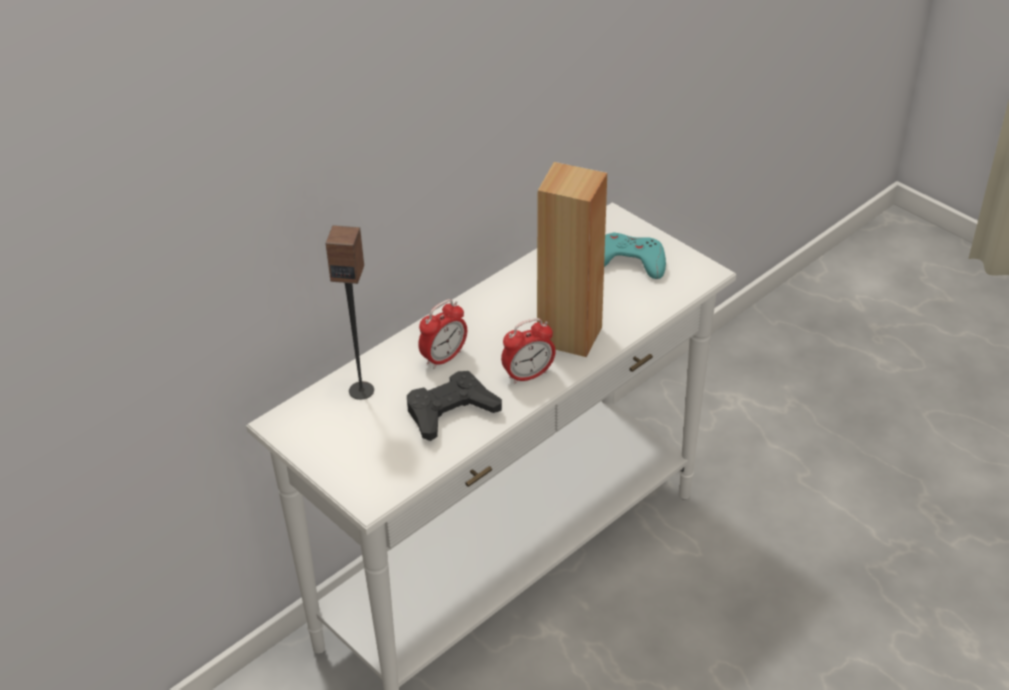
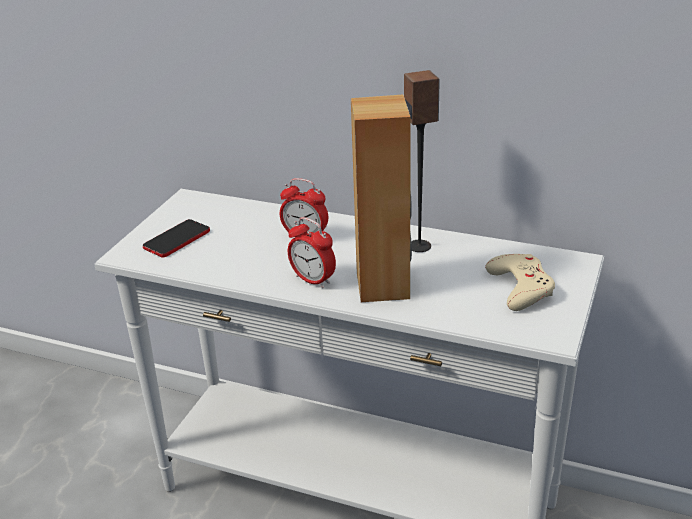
camera: 65 degrees right, 10 degrees down
(361, 390) = (242, 216): speaker -> speaker (420, 246)
(371, 451) = (177, 239): none -> phone
(451, 411) = (242, 258): black game controller -> none
(628, 262) = (520, 287): turquoise game controller -> beige game controller

